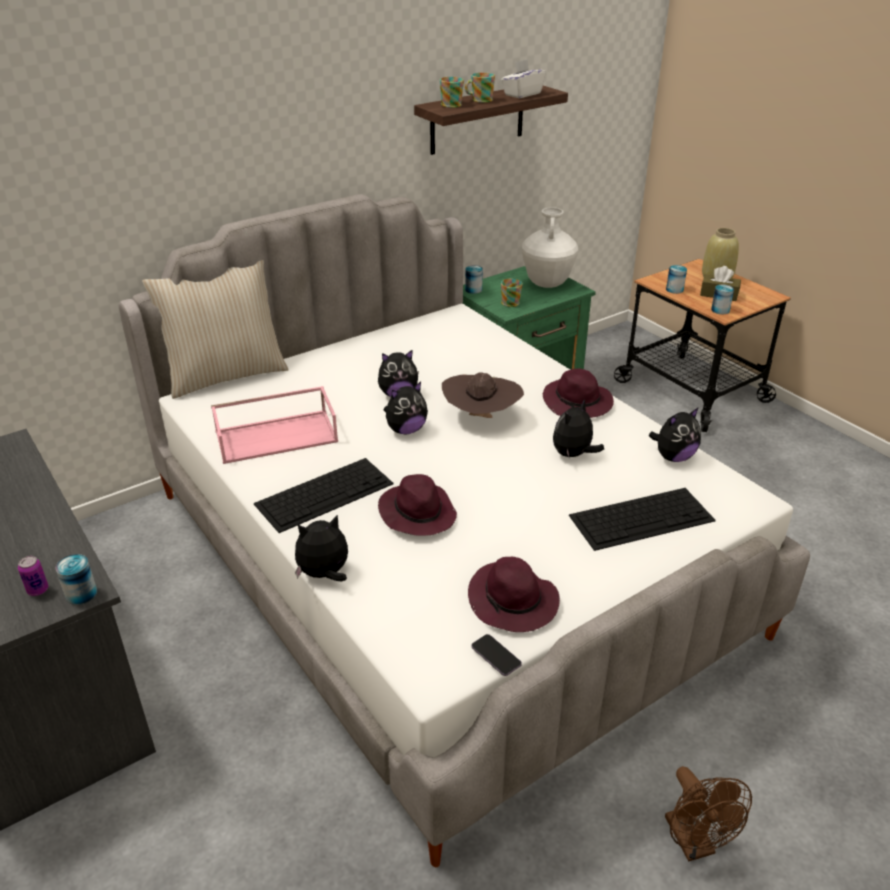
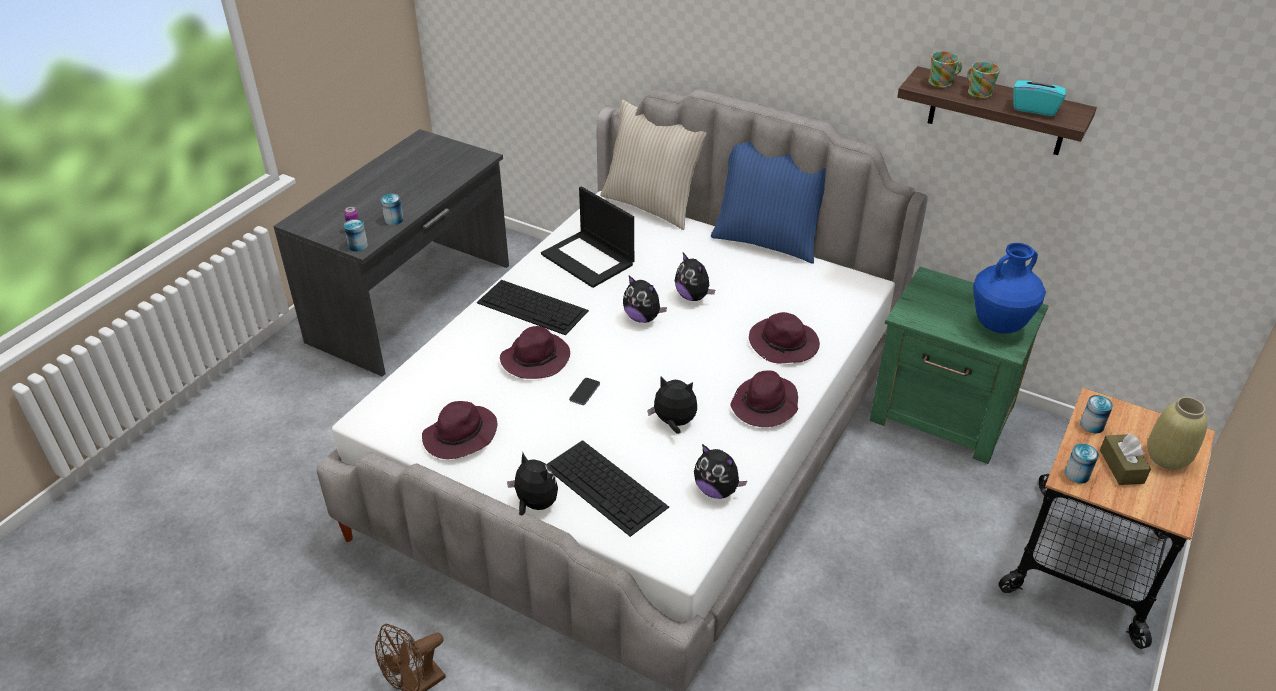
camera: 65 degrees right, 5 degrees up
(277, 436) = (589, 259): pink tray -> laptop
(324, 574) = (444, 338): plush toy -> plush toy (535, 504)
(352, 336) = (767, 241): none -> blue pillow
(473, 290) = (930, 280): can -> can (394, 220)
(481, 418) = (692, 353): brown hat -> none
(496, 656) = (397, 442): phone -> phone (584, 392)
(504, 371) = (784, 345): none -> purple hat
(512, 302) = (930, 312): mug -> none
(522, 94) = (1034, 108): white tissue box -> turquoise tissue box
(547, 284) = (998, 325): white vase -> blue vase

